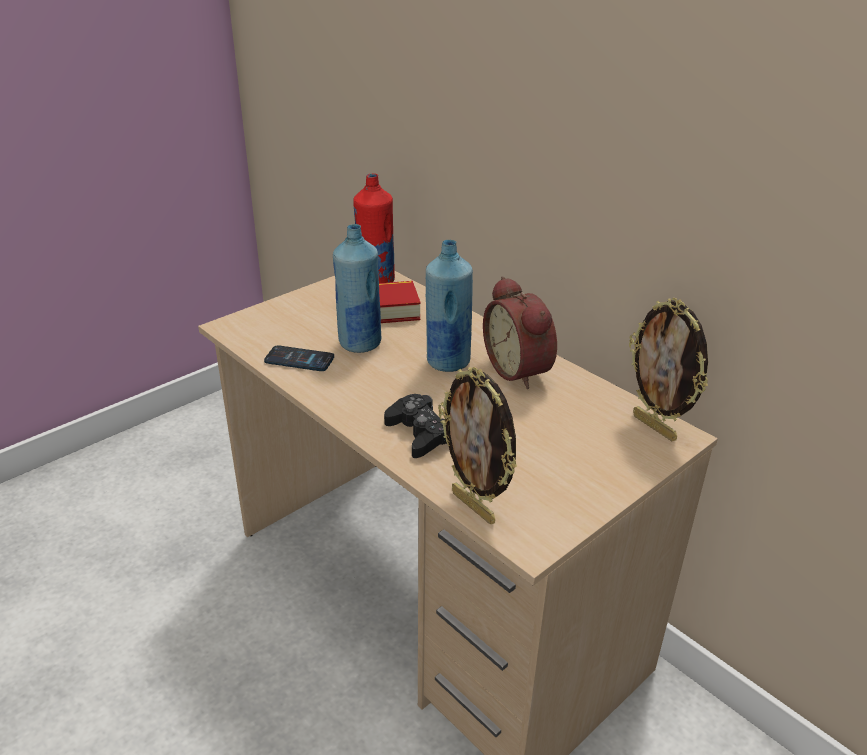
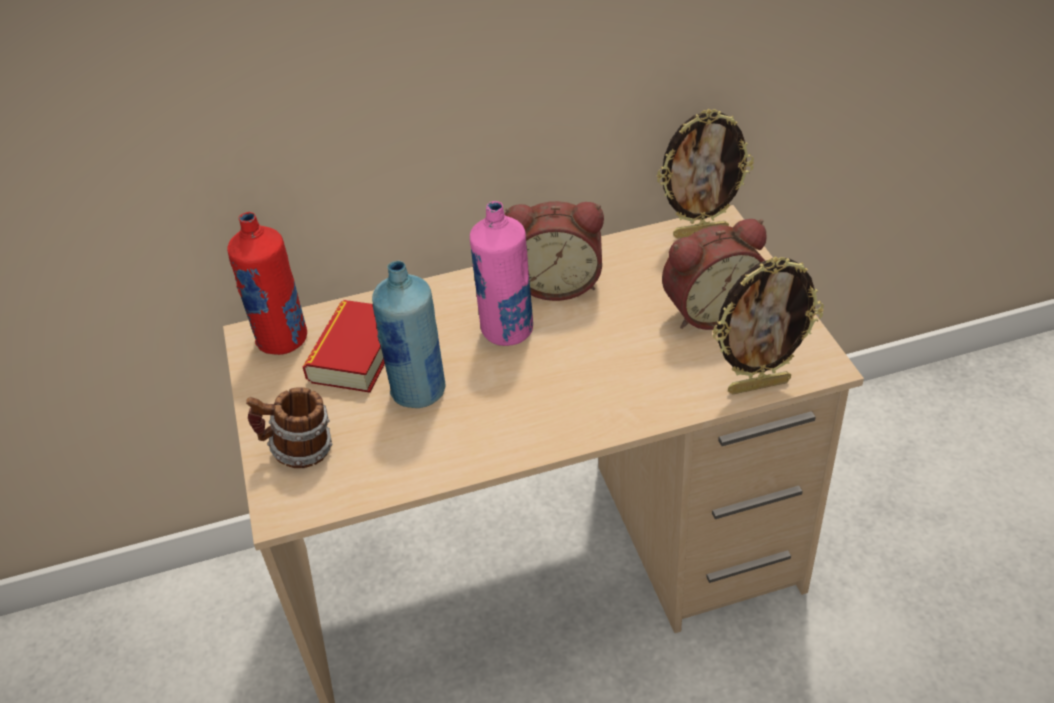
camera: 60 degrees left, 10 degrees up
(280, 317) = (299, 451): none -> mug
(299, 359) = (417, 454): phone -> none
(420, 433) = (625, 389): black game controller -> none
(447, 362) = (507, 331): blue bottle -> pink bottle
(552, 456) = (709, 310): none -> alarm clock

